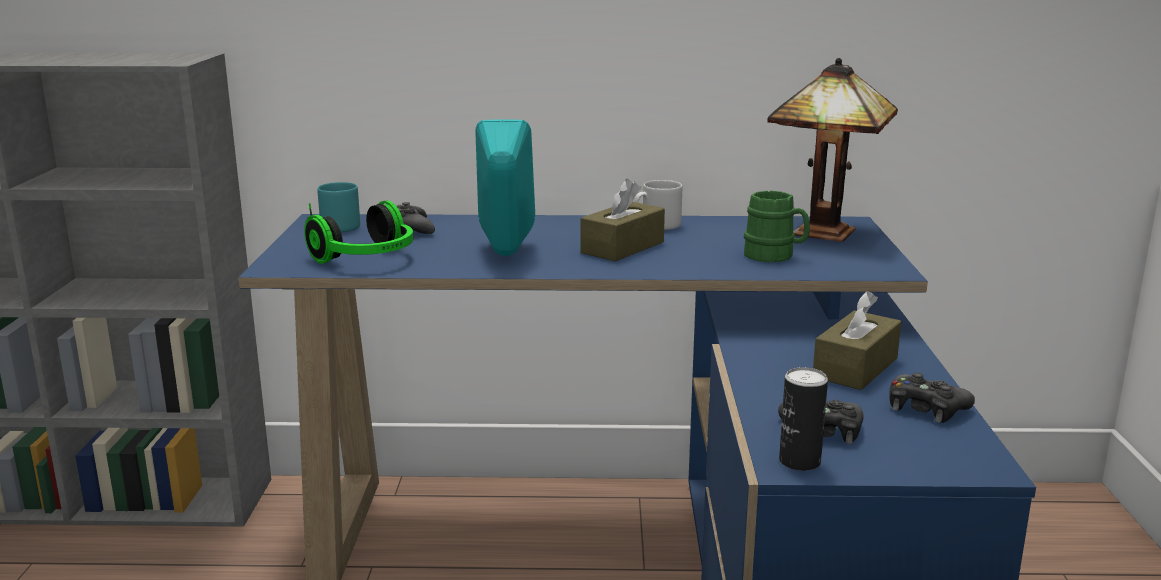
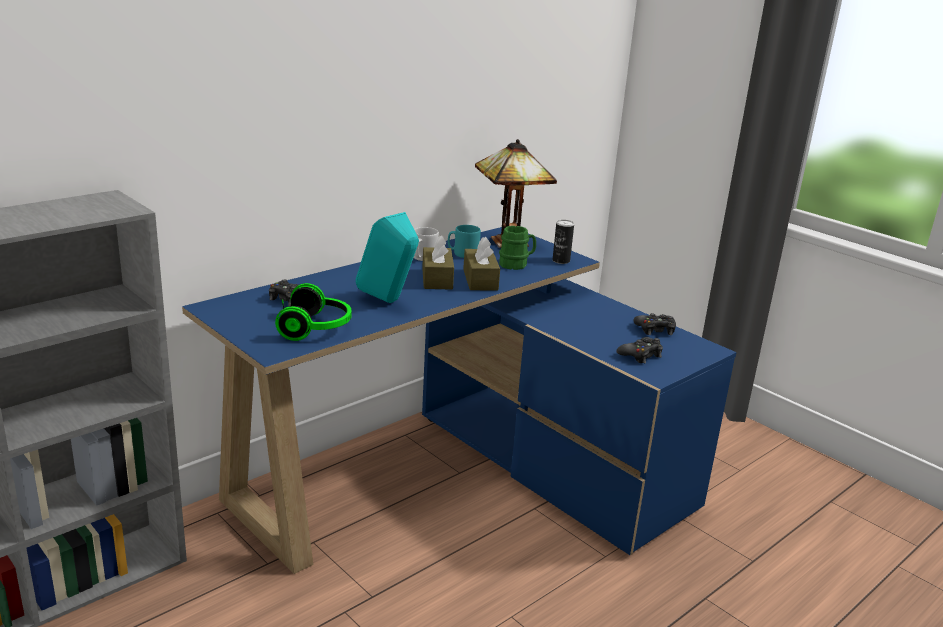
camera: 45 degrees left, 5 degrees up
(337, 226) = (236, 309): turquoise mug -> turquoise mug (463, 254)
(799, 461) = (657, 373): can -> can (561, 261)
(855, 368) = (601, 318): brown tissue box -> brown tissue box (480, 280)

